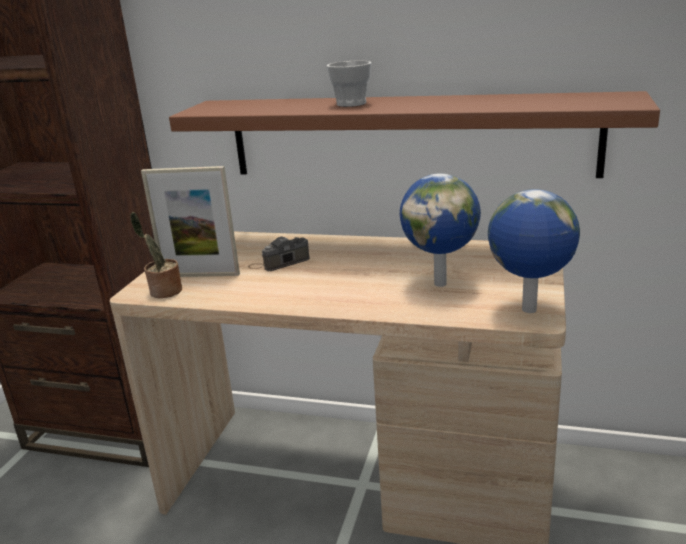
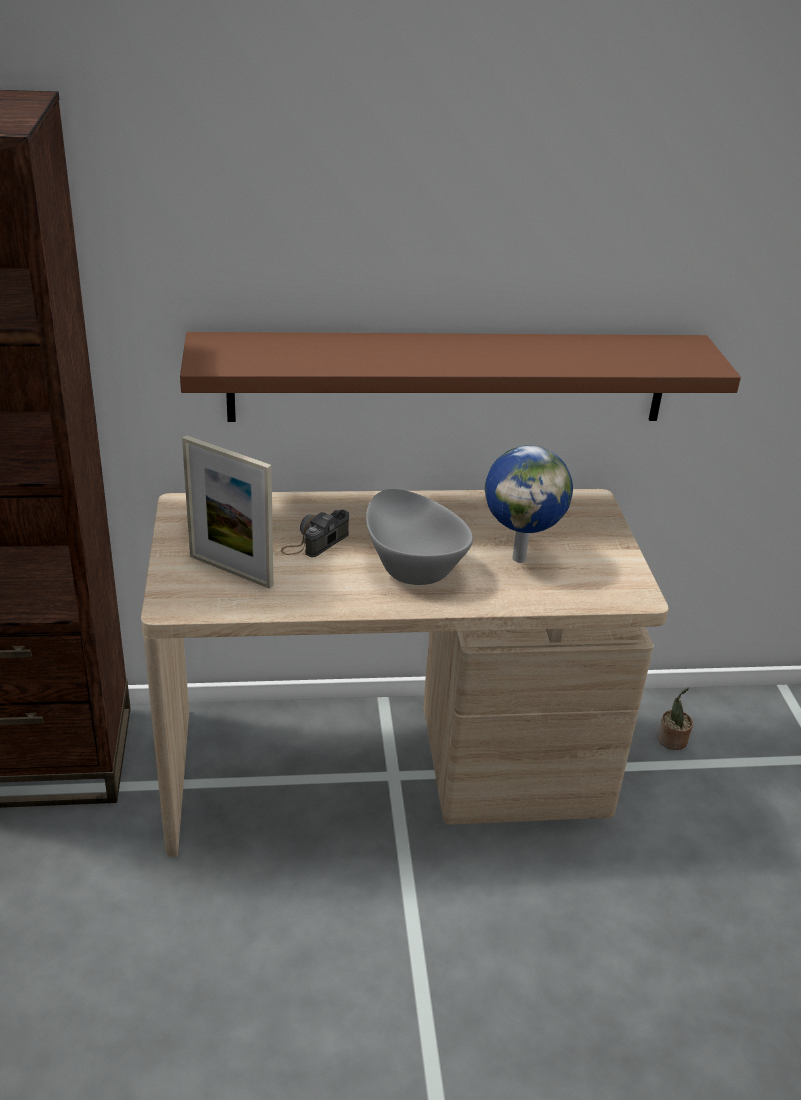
camera: 25 degrees left, 10 degrees up
(164, 292) = (205, 601): potted plant -> potted plant (672, 741)
(200, 275) = (231, 571): picture frame -> picture frame turned 45 degrees clockwise
(343, 282) = (412, 565): none -> grey bowl
(351, 104) = (403, 351): cup -> none
(529, 310) = (625, 587): globe -> none

